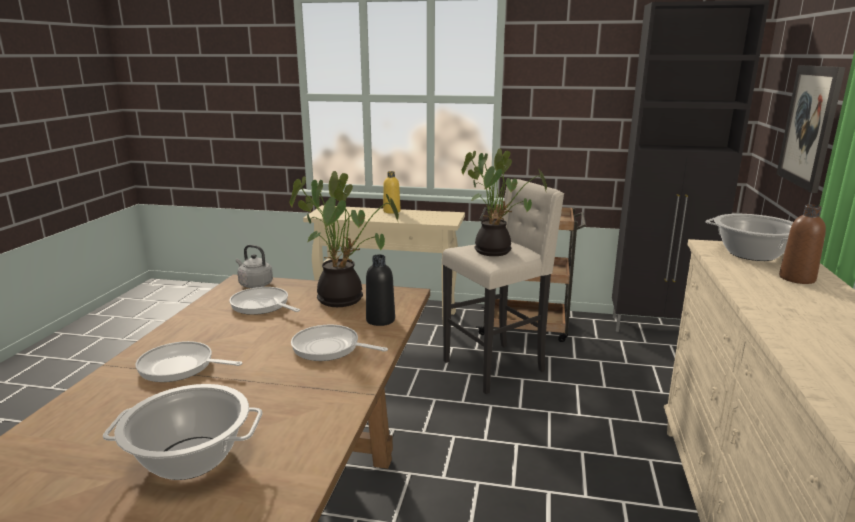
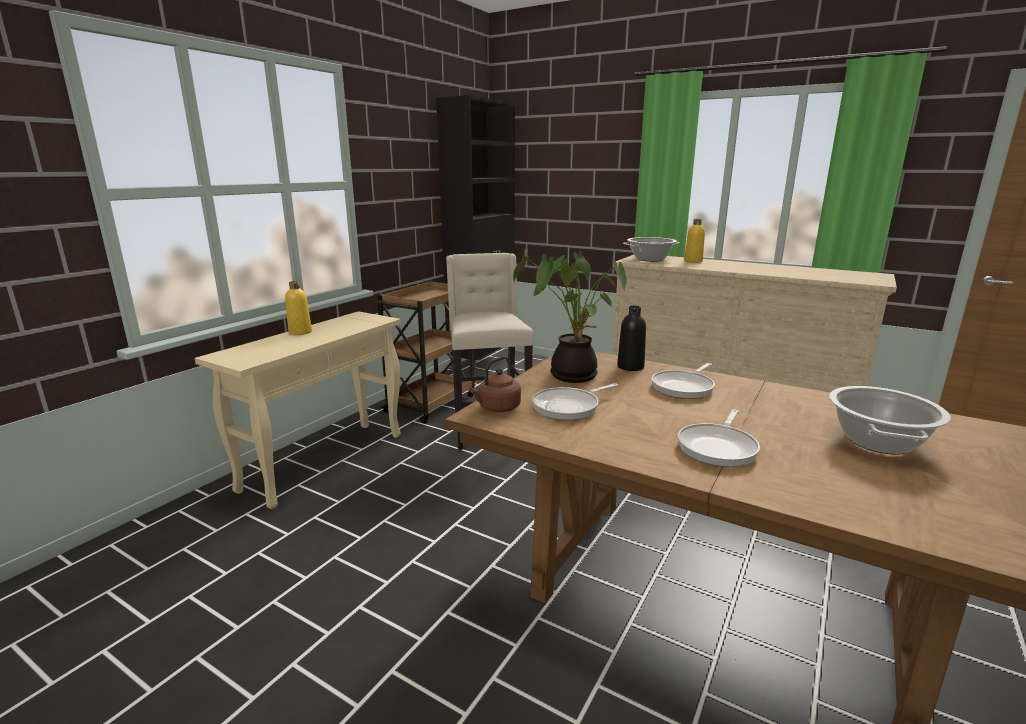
camera: 70 degrees left, 0 degrees up
(254, 284) = (497, 408): grey kettle -> brown kettle
(495, 251) = (491, 318): potted plant -> none
(797, 278) = (693, 261): brown bottle -> yellow bottle
(810, 126) = (577, 187): picture -> none

